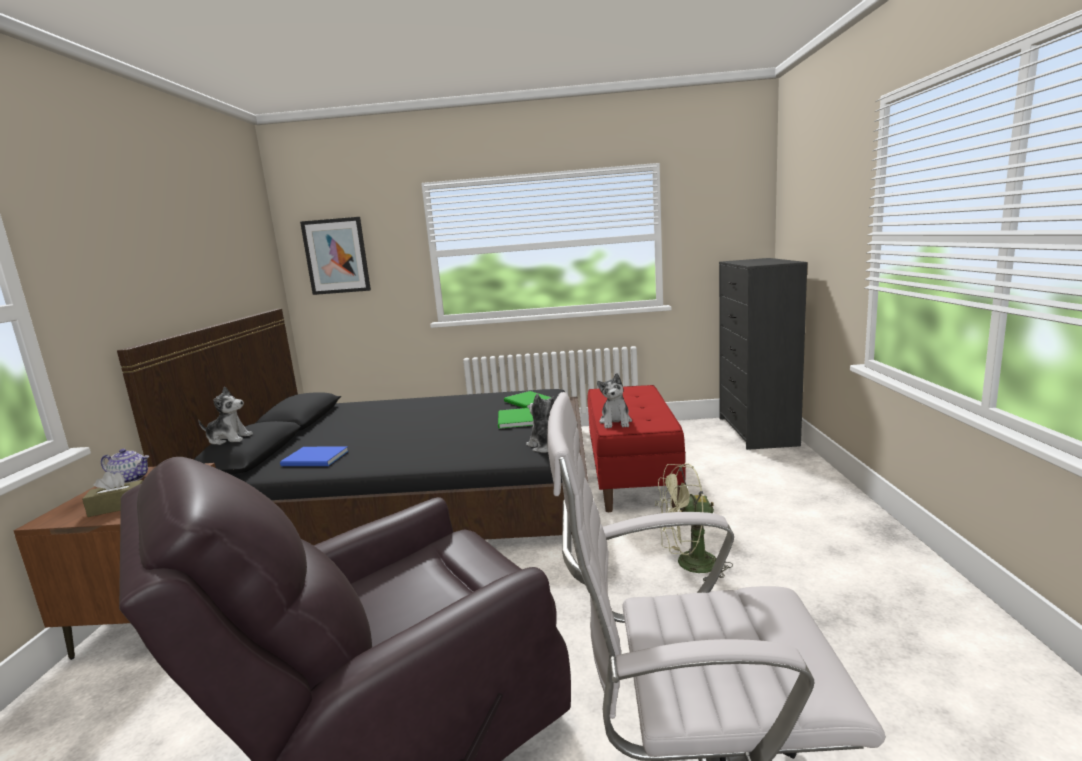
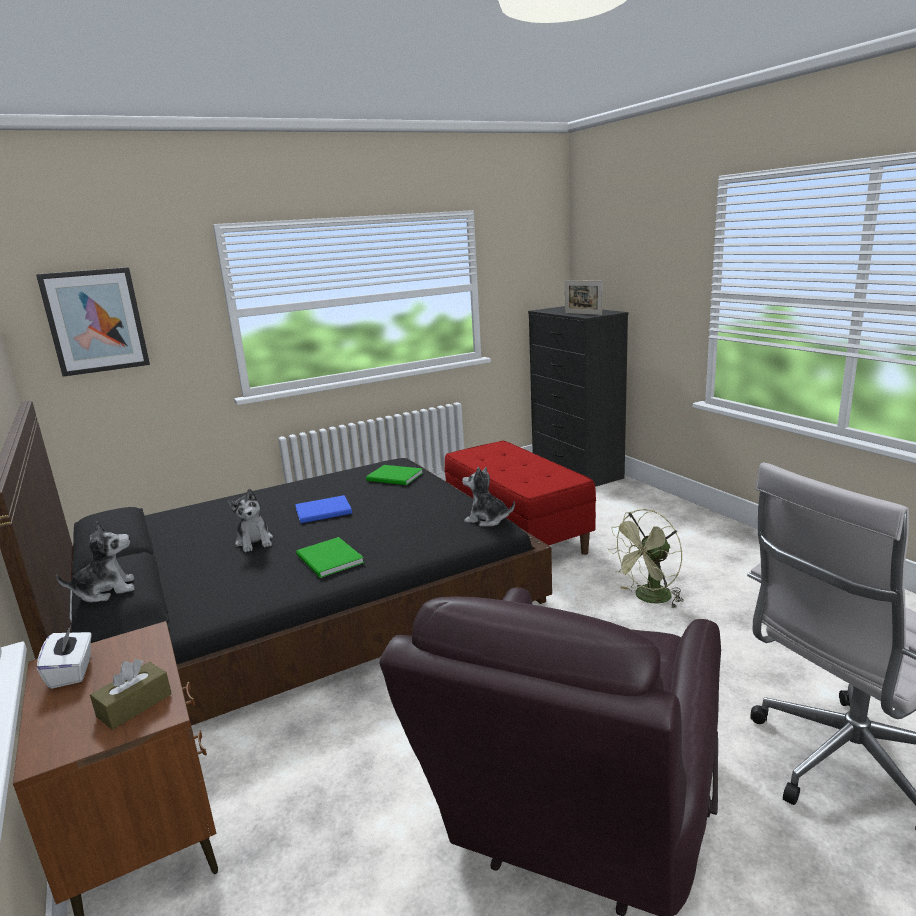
camera: 30 degrees left, 5 degrees up
(131, 479) = (72, 672): teapot -> white tissue box
(316, 459) = (234, 589): blue book -> blue book (325, 511)
(515, 420) = (412, 499): green book -> green book (329, 560)
(616, 422) = (525, 483): plush toy -> plush toy (254, 541)
(757, 263) = (583, 313): none -> picture frame

